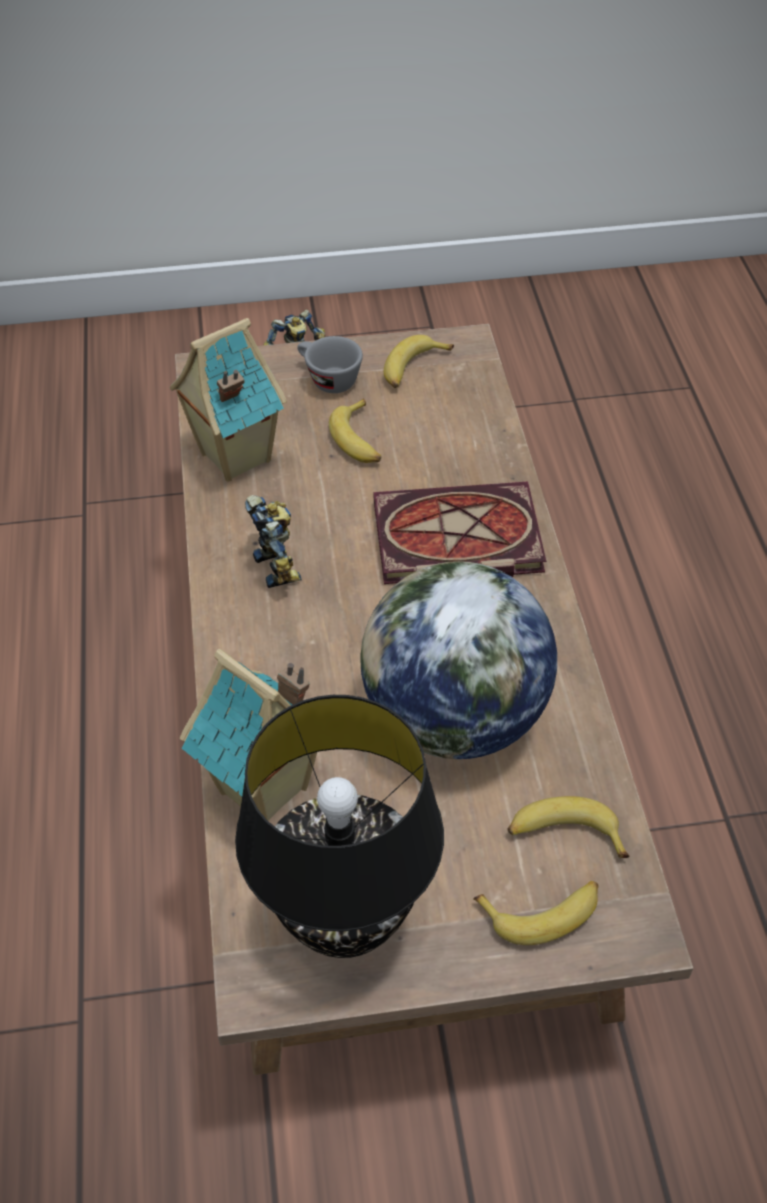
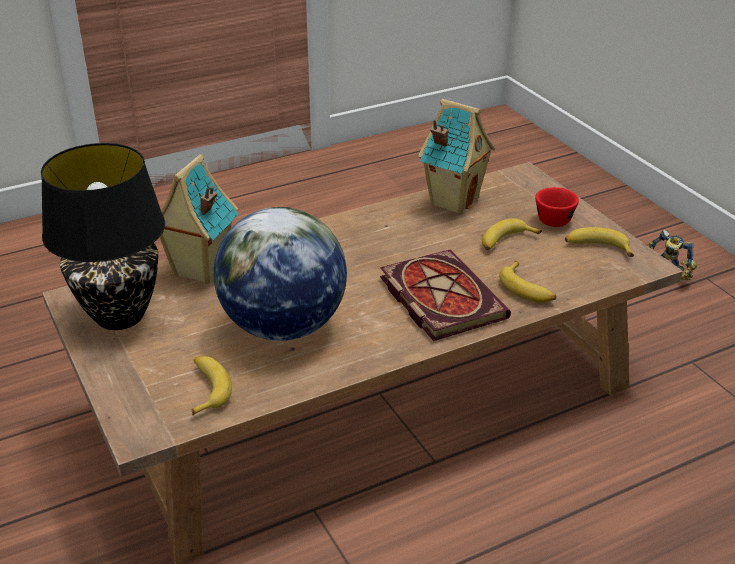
camera: 70 degrees right, 15 degrees down
(280, 565) = (373, 237): toy robot -> none
(327, 379) = (554, 217): grey cup -> red cup
(542, 912) = (144, 389): banana -> banana (527, 289)

